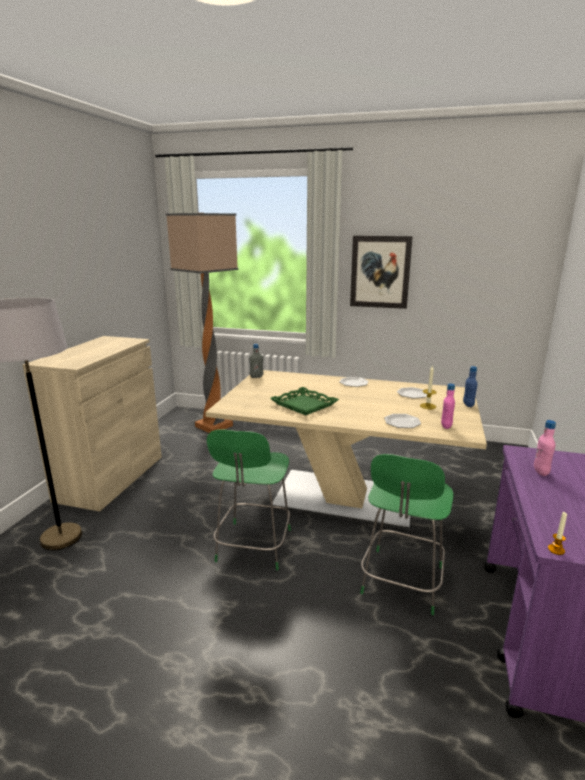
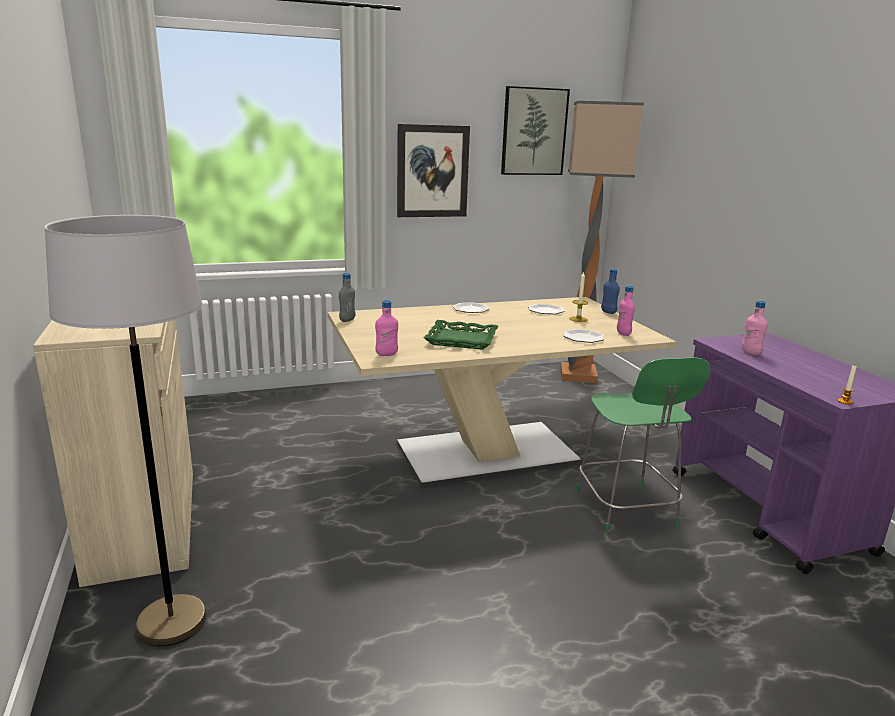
camera: 35 degrees left, 0 degrees up
(215, 426) = (224, 415): floor lamp -> floor lamp (579, 375)
(237, 405) = (386, 354): none -> pink bottle
(253, 547) = (453, 533): green chair -> none
(474, 240) = (533, 131): none -> picture

